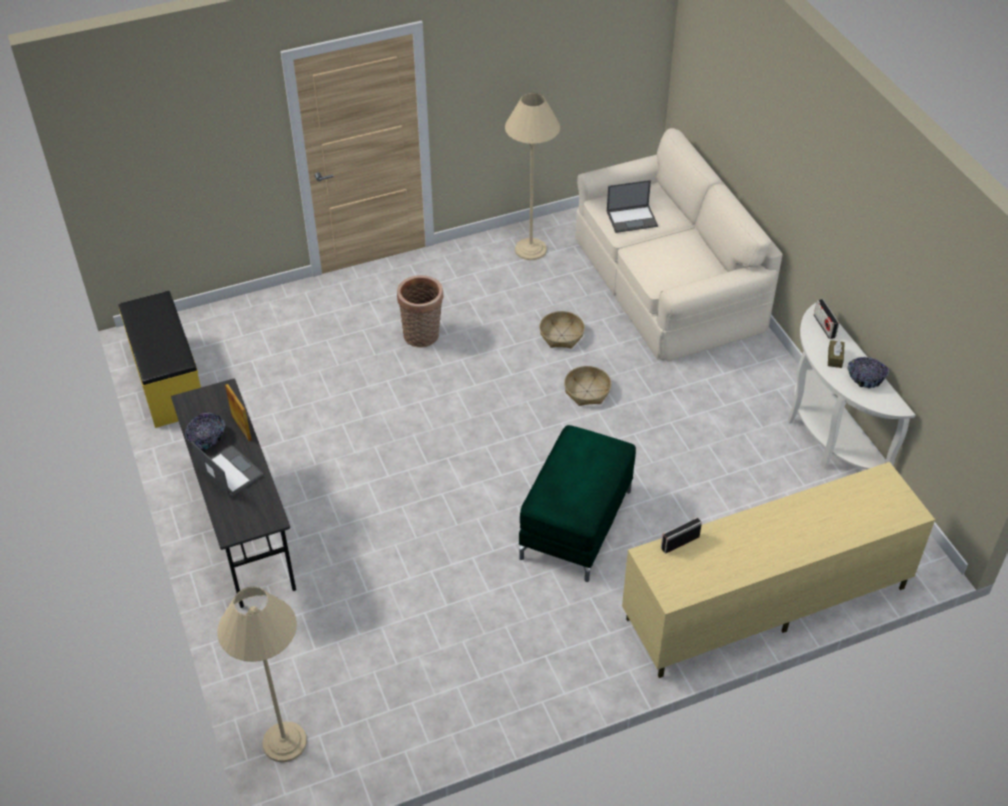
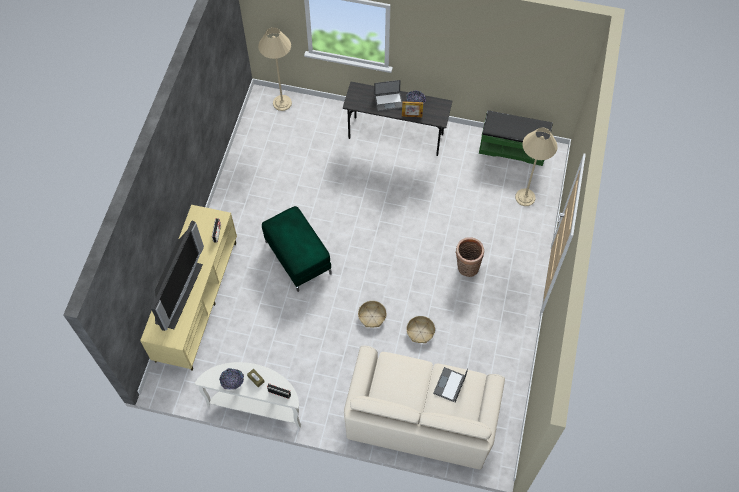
camera: 125 degrees right, 15 degrees up
(167, 381) = (512, 147): yellow bench -> green bench
(531, 249) = (501, 363): beige floor lamp -> beige floor lamp (525, 197)
(821, 524) = (177, 293): none -> television

